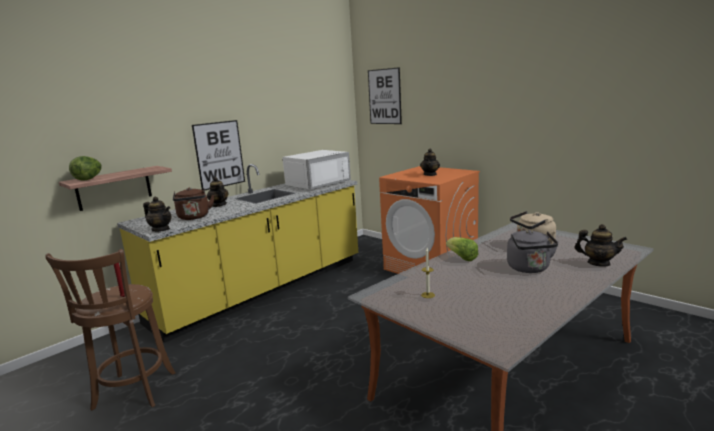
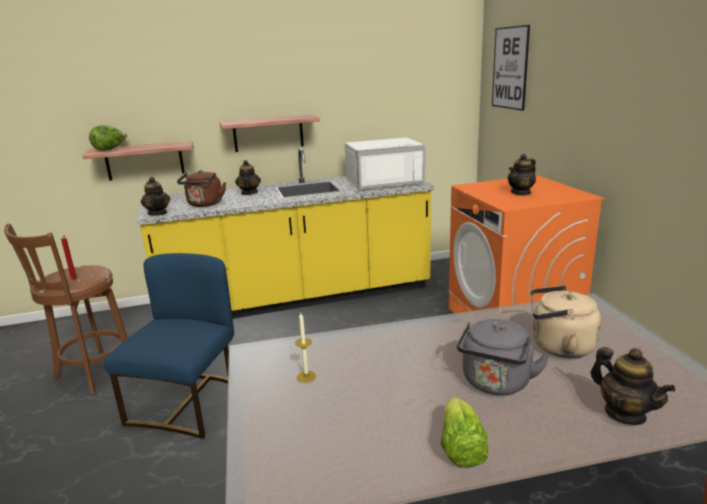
camera: 30 degrees right, 5 degrees up
(219, 154) = (268, 133): picture -> shelf
(256, 381) = (187, 403): none -> blue chair
(462, 257) = (430, 333): lettuce -> lettuce (460, 448)

